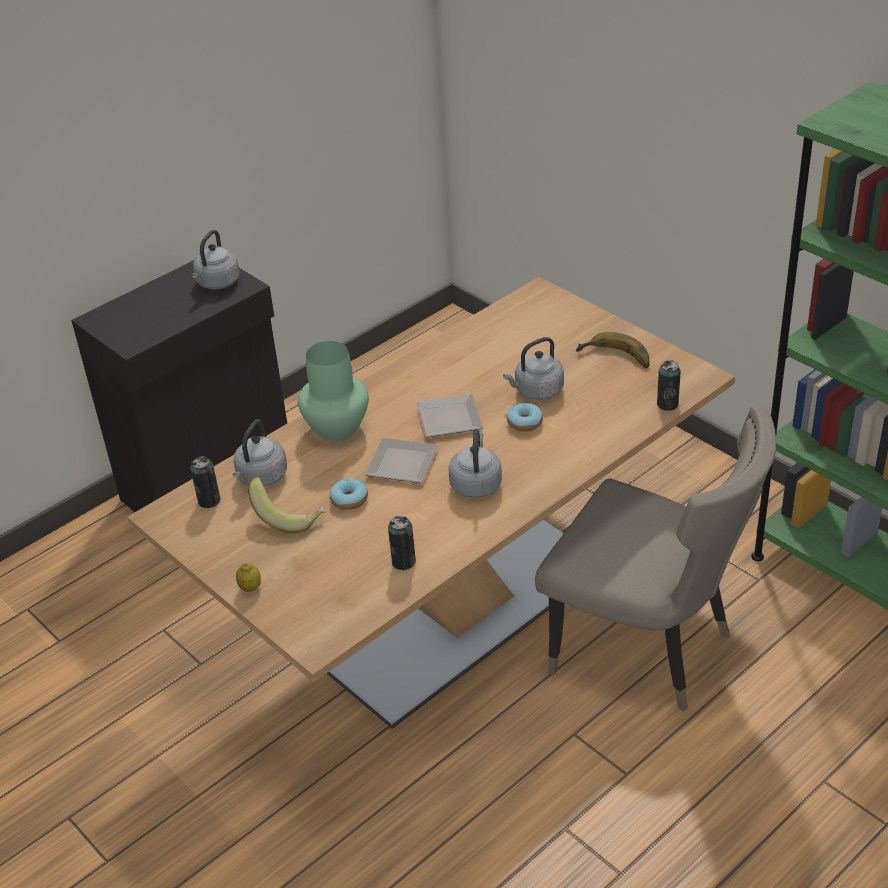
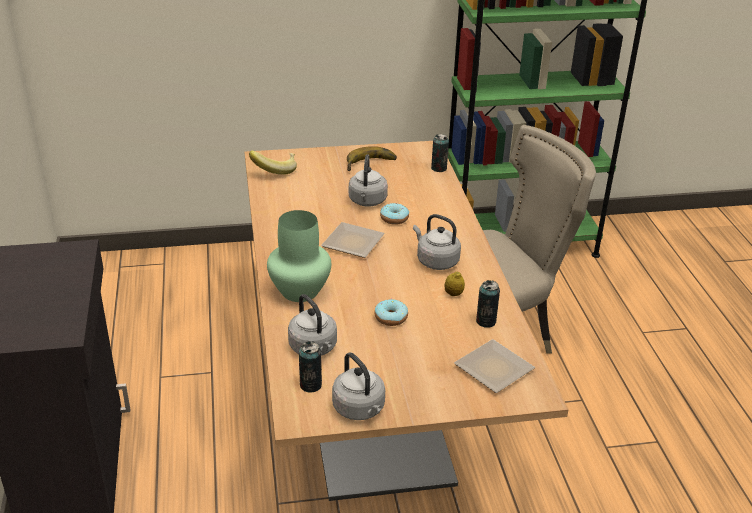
camera: 60 degrees left, 5 degrees down
(217, 283) = (51, 260): grey kettle -> grey kettle (360, 409)
(250, 587) = (442, 403): lemon -> lemon (453, 294)
(288, 517) = (378, 353): banana -> banana (275, 170)
(403, 465) = (380, 280): plate -> plate (496, 369)

